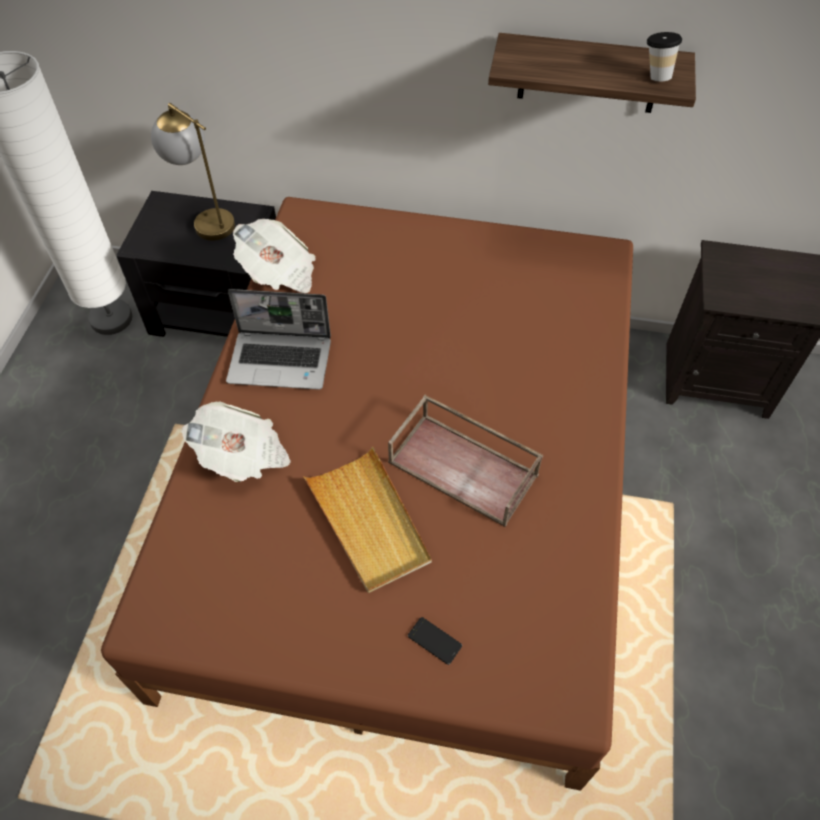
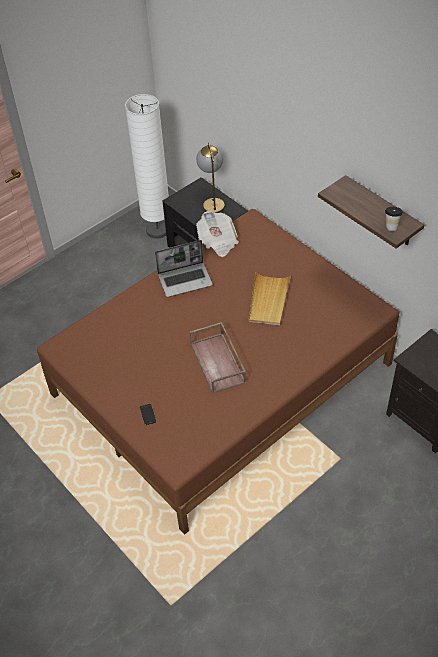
camera: 40 degrees right, 5 degrees down
(243, 456) = (138, 309): newspaper -> none
(281, 360) = (185, 280): laptop -> laptop turned 60 degrees counterclockwise
(368, 521) = (162, 360): beige tray -> beige tray (268, 301)

